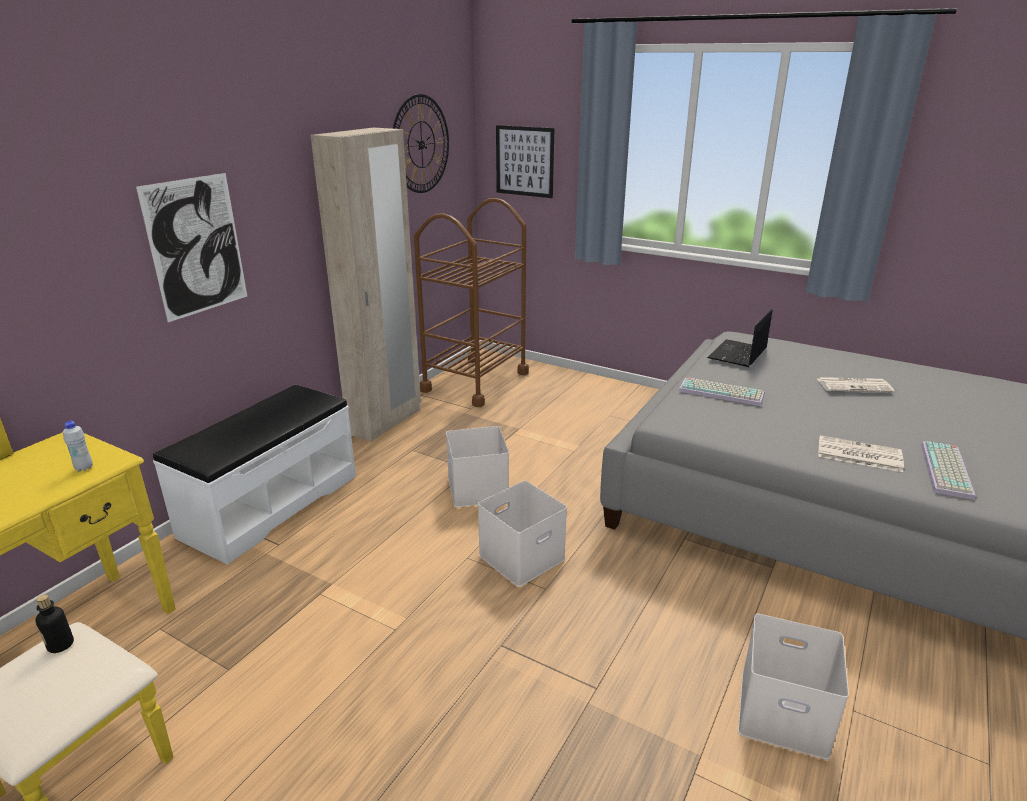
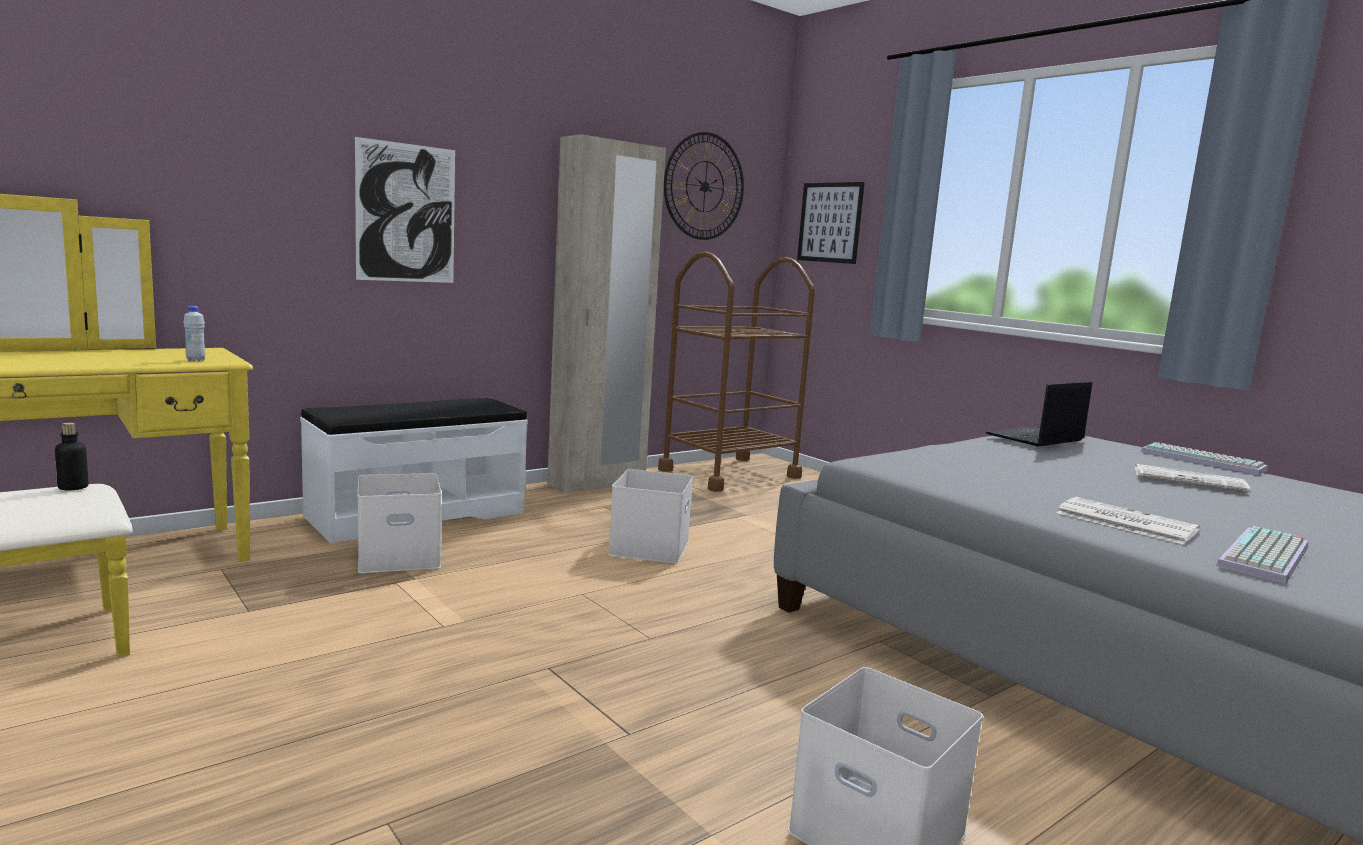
camera: 20 degrees right, 15 degrees down
(521, 556) = (648, 607): white storage box -> white storage box (400, 556)
(722, 392) = (975, 456): keyboard -> keyboard (1204, 460)

